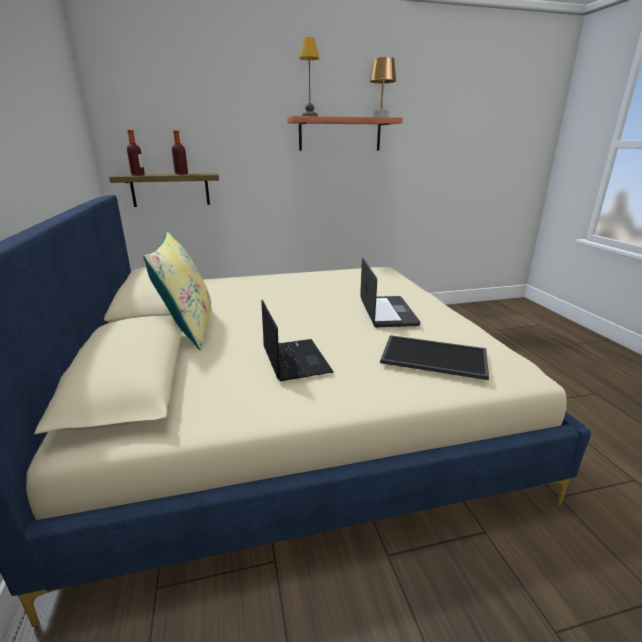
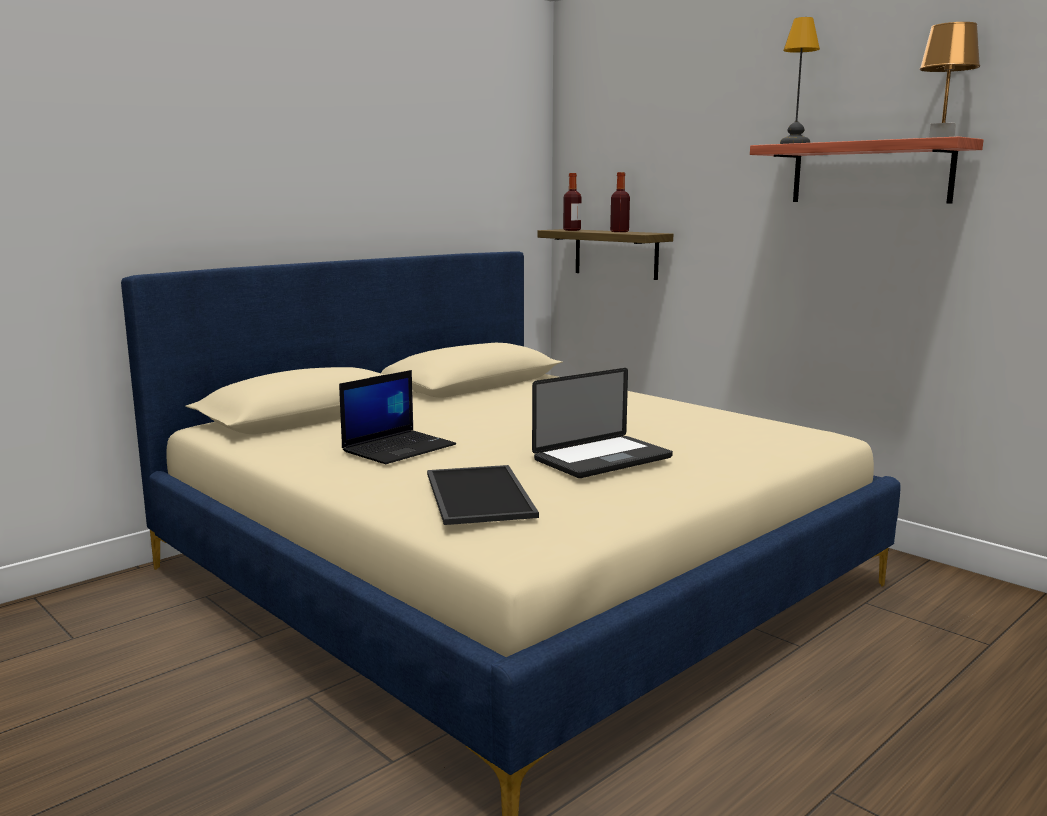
camera: 60 degrees right, 10 degrees down
(188, 329) = (424, 406): yellow pillow -> none

